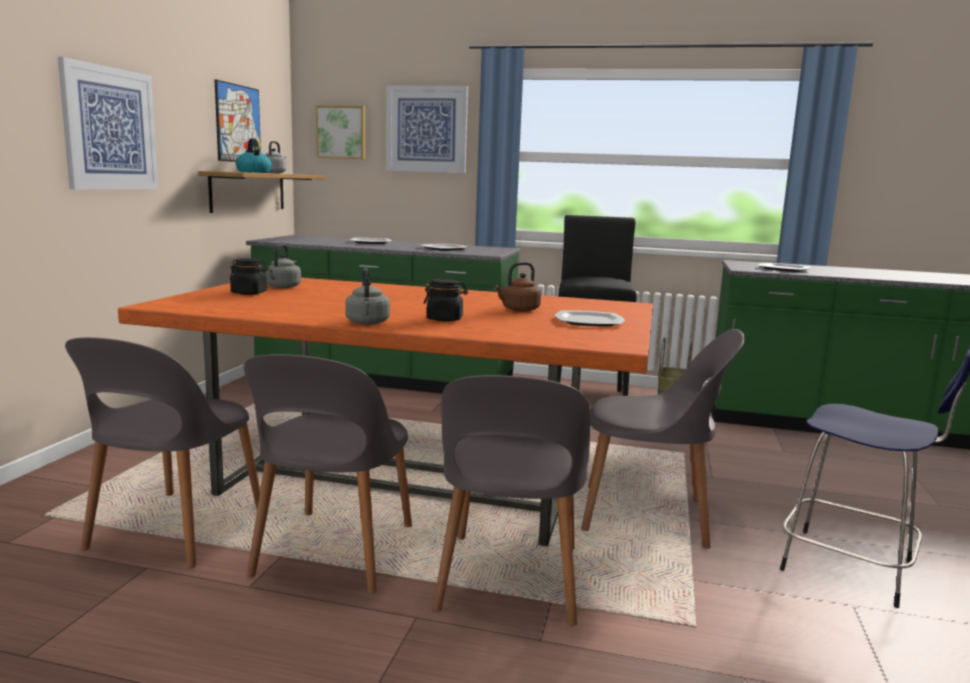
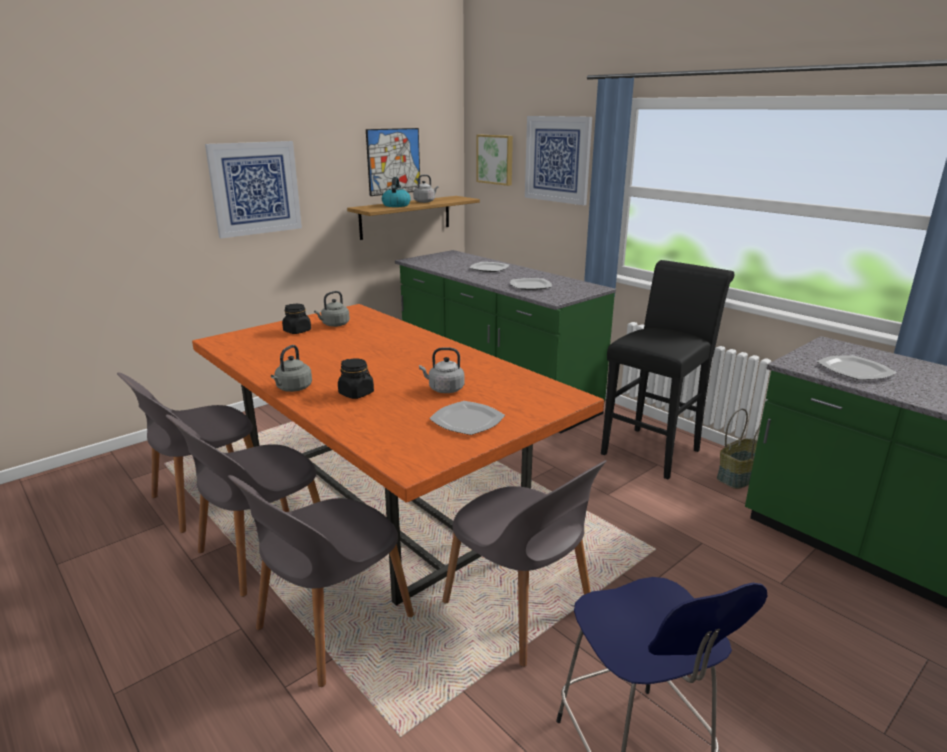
camera: 35 degrees right, 10 degrees up
(518, 310) = (444, 389): brown kettle -> grey kettle

